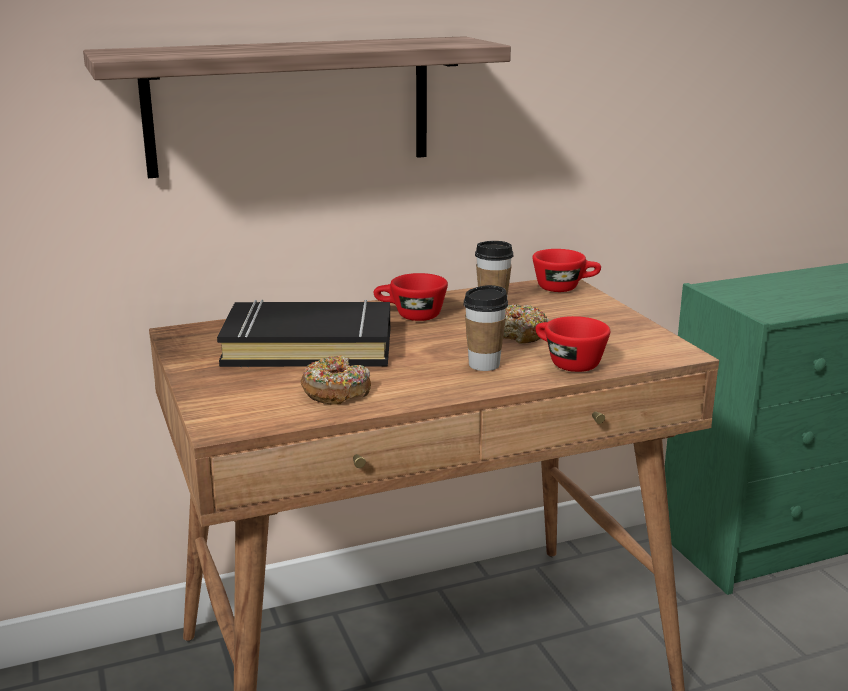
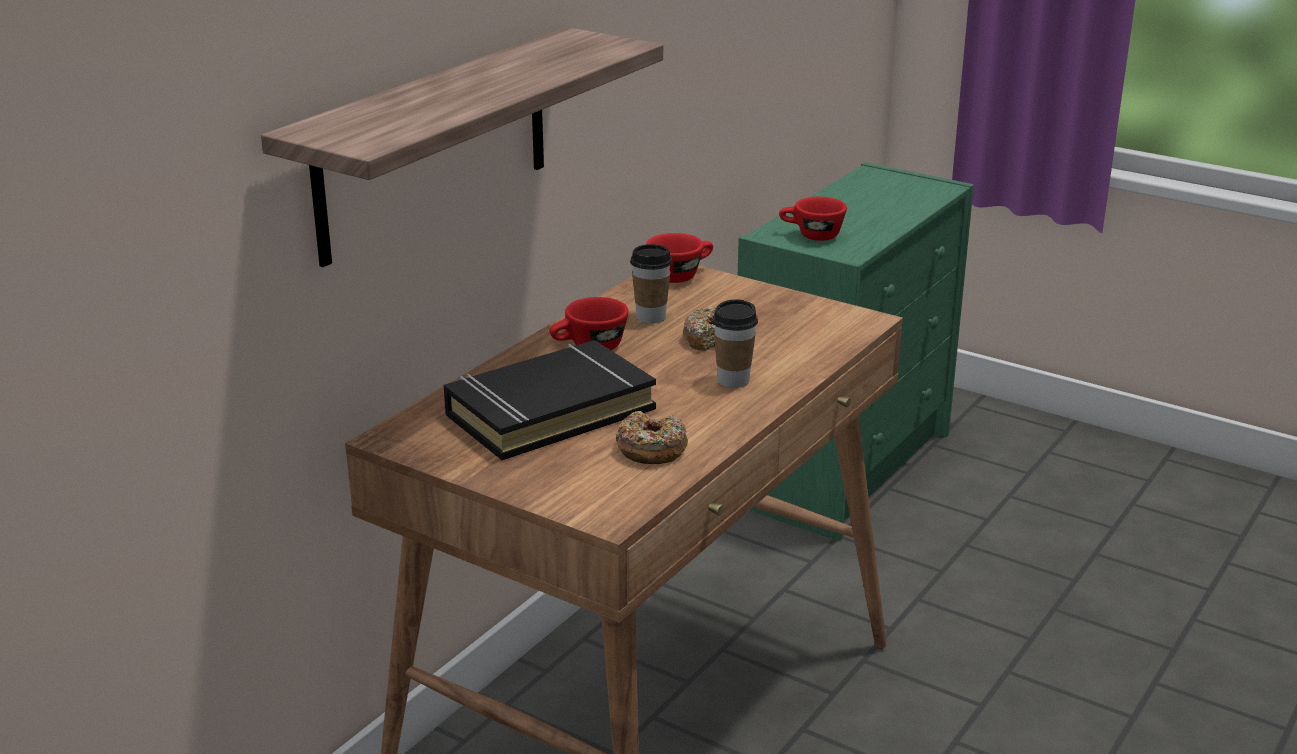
camera: 35 degrees left, 5 degrees up
(567, 363) = (796, 357): red cup -> red cup (811, 235)

